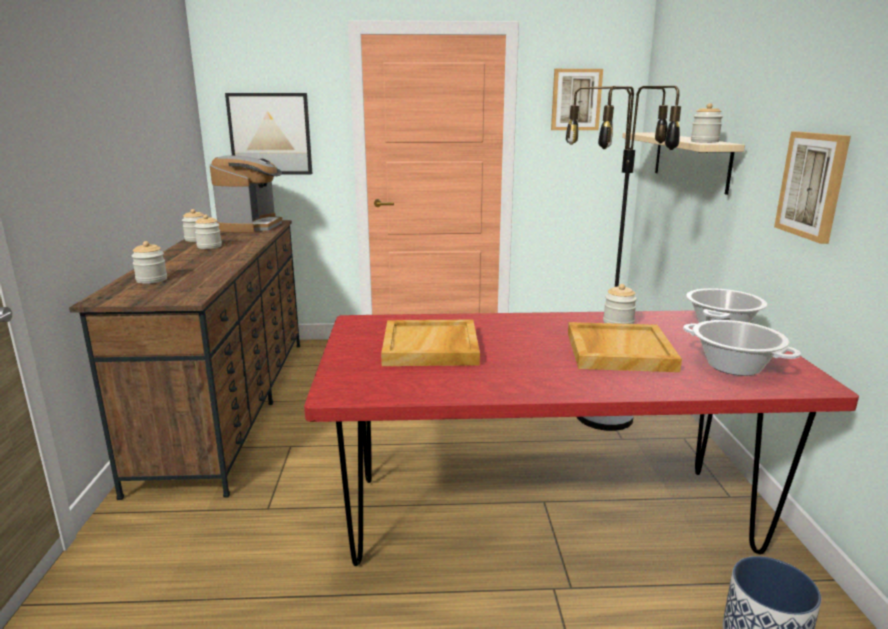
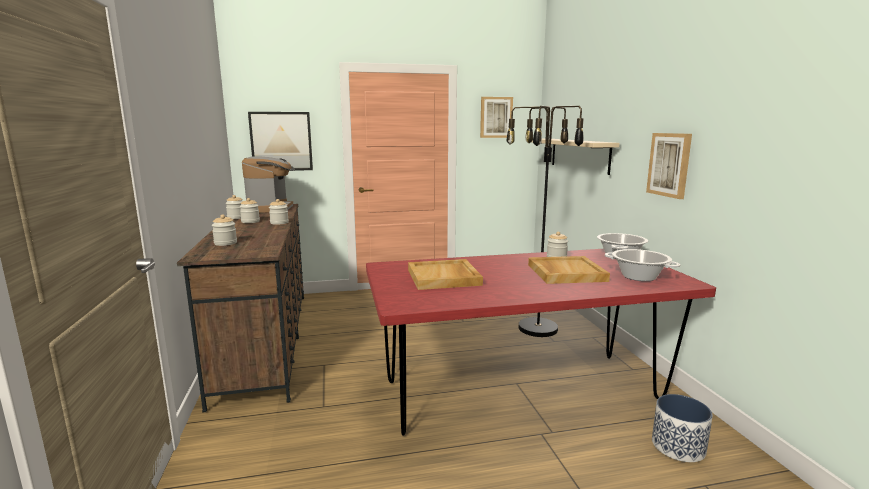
camera: 10 degrees left, 5 degrees down
(704, 142) = (593, 141): jar -> jar (279, 223)

